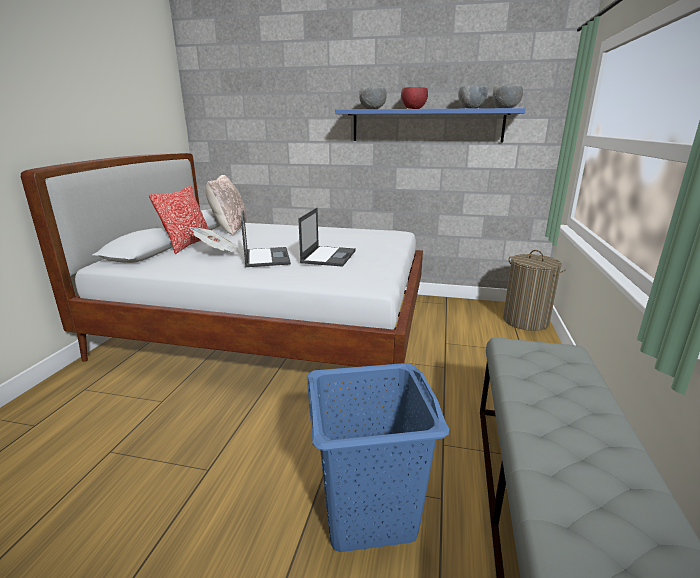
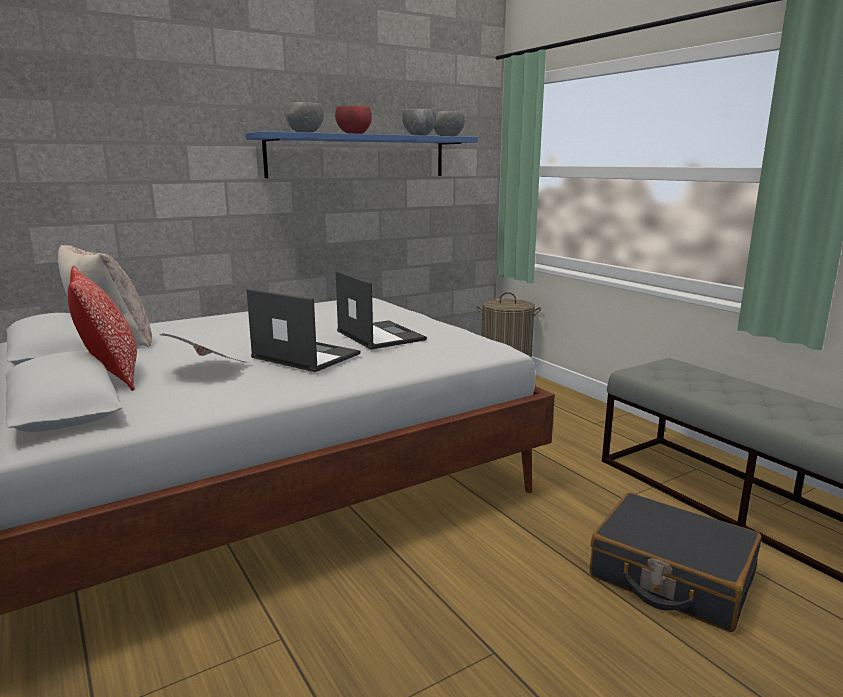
camera: 45 degrees left, 5 degrees down
(369, 512) = (671, 577): blue laundry basket -> black suitcase

